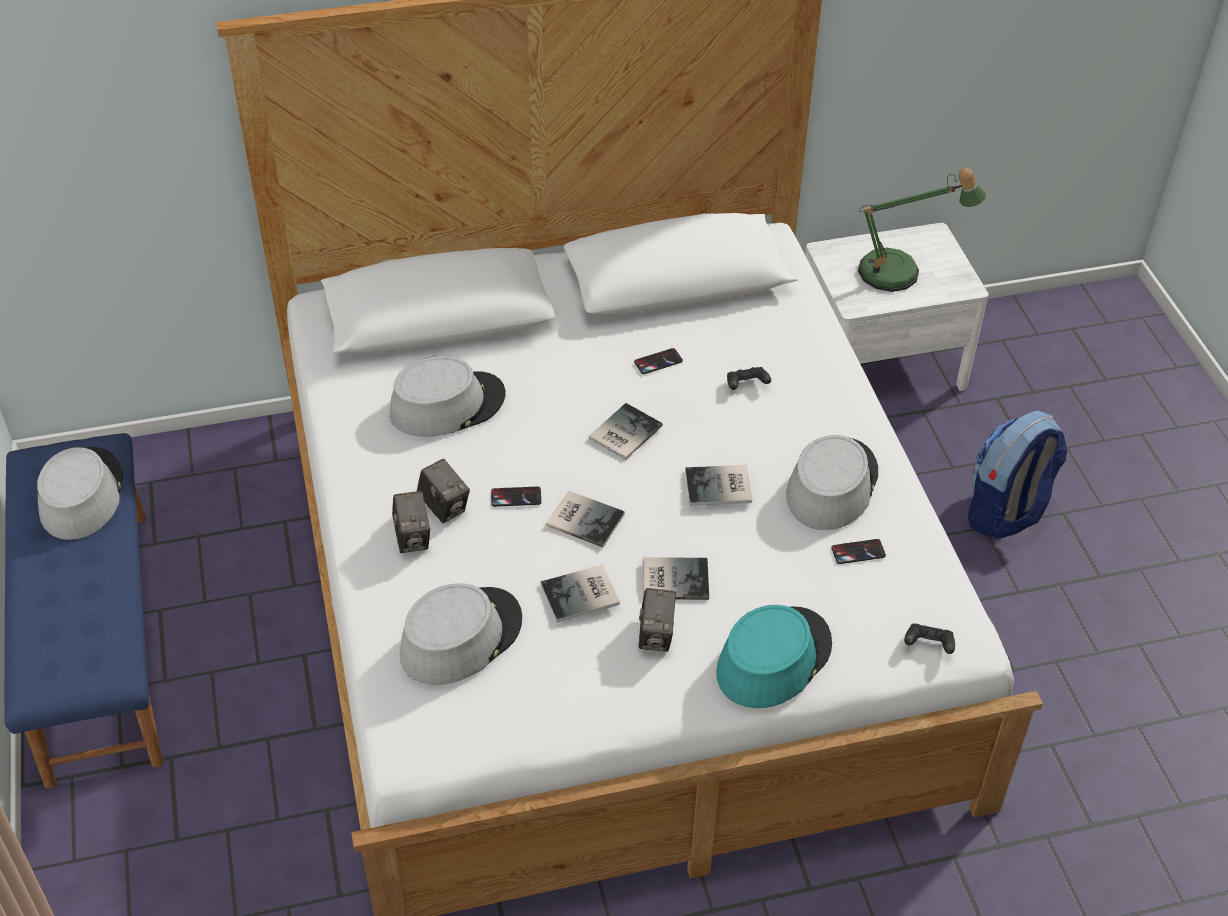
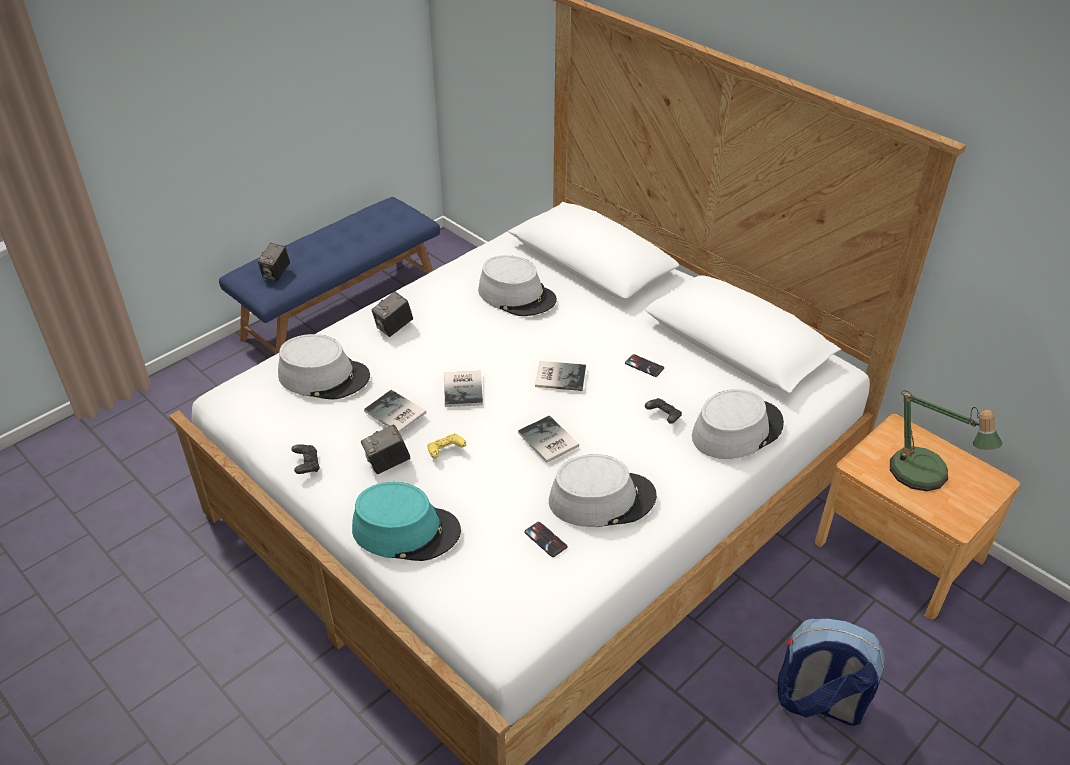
camera: 60 degrees right, 5 degrees down
(81, 495) = (377, 227): grey hat -> grey hat (736, 430)
(444, 507) = (429, 329): camera -> camera (276, 274)
(516, 497) = (461, 353): phone -> none
(673, 578) = (445, 452): book -> yellow game controller
(880, 362) = (898, 551): white nightstand -> brown nightstand
(928, 645) = (481, 617): black game controller -> black game controller (306, 465)

